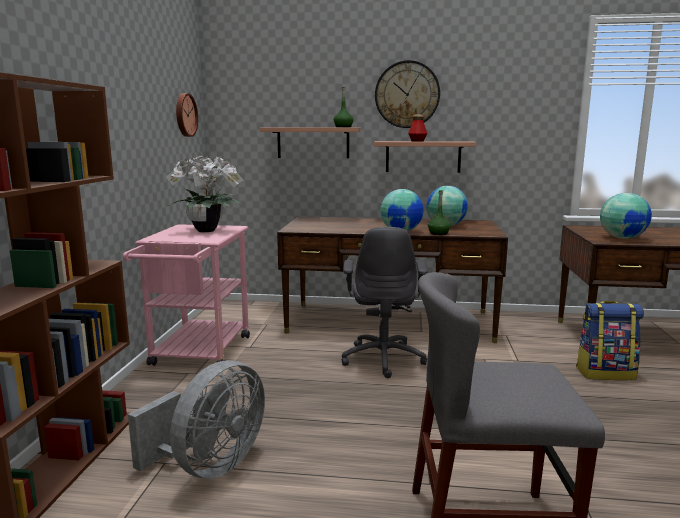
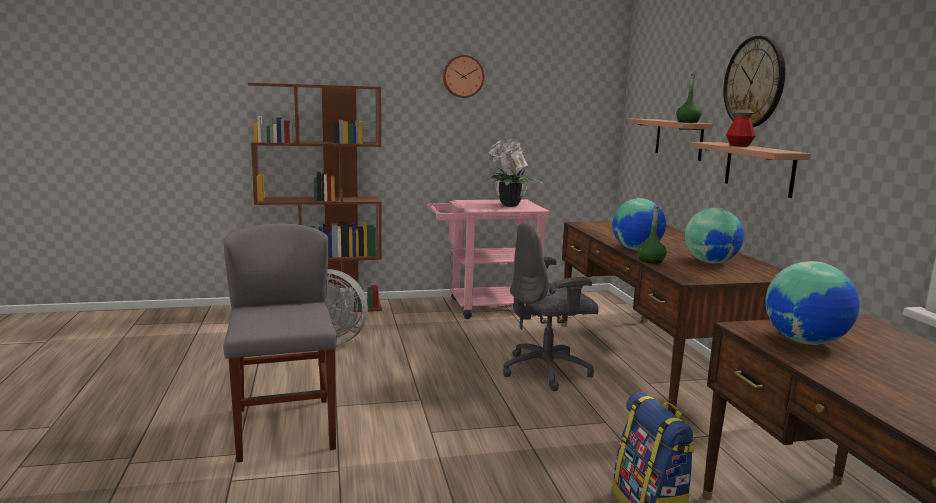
camera: 70 degrees right, 0 degrees up
(185, 115) = (576, 104): wall clock -> wall clock (463, 76)

